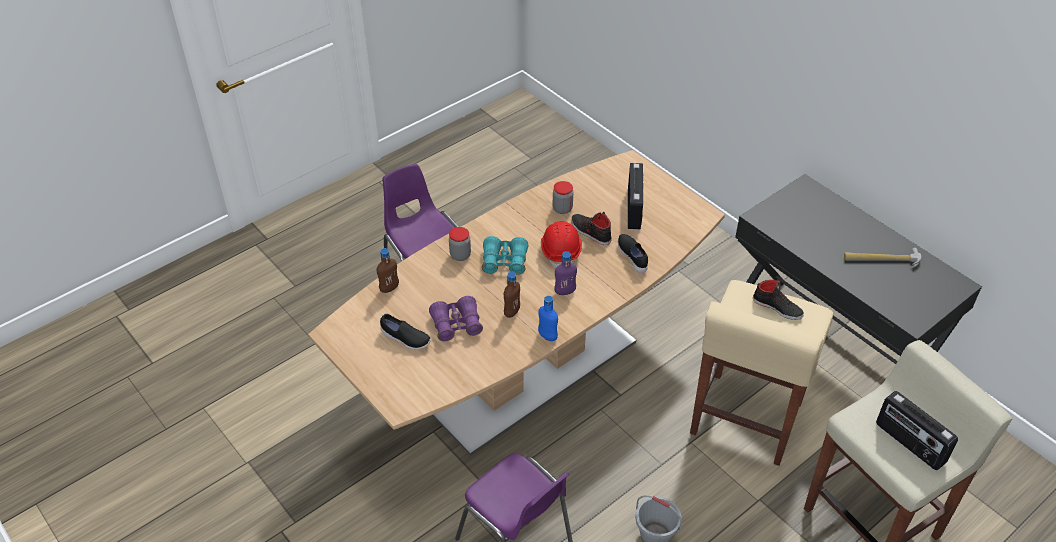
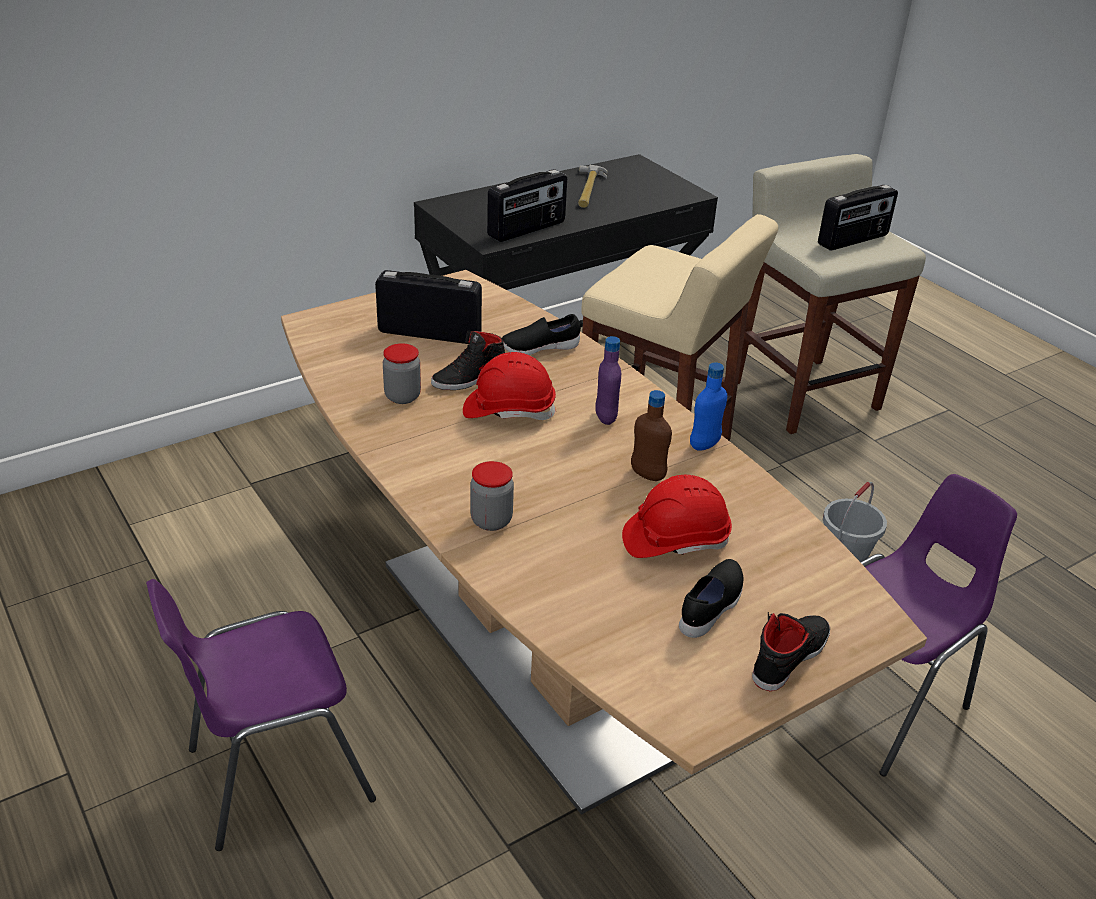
camera: 85 degrees left, 10 degrees down
(389, 288) = (567, 624): brown bottle -> none
(456, 325) = (675, 540): purple binoculars -> red hard hat
(504, 262) = (521, 470): turquoise binoculars -> none
(777, 307) = (644, 272): black shoe -> black shoe (789, 656)
(789, 232) = (527, 229): none -> radio

